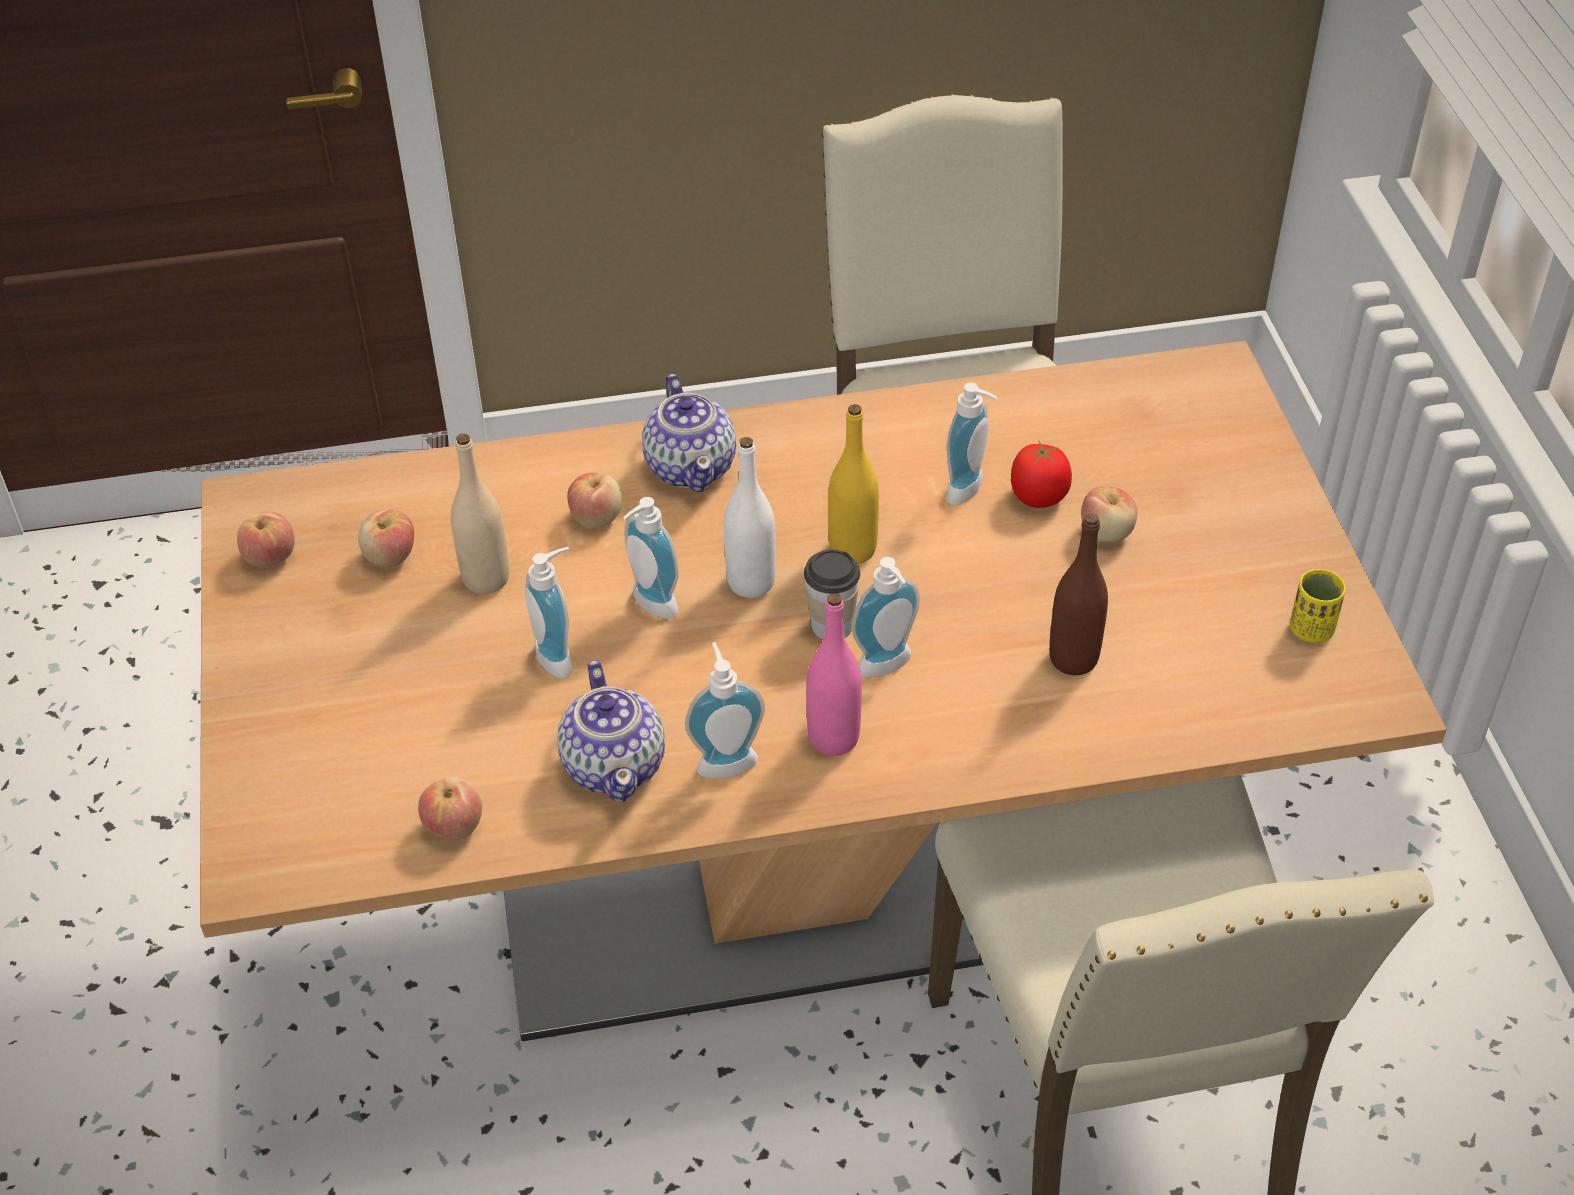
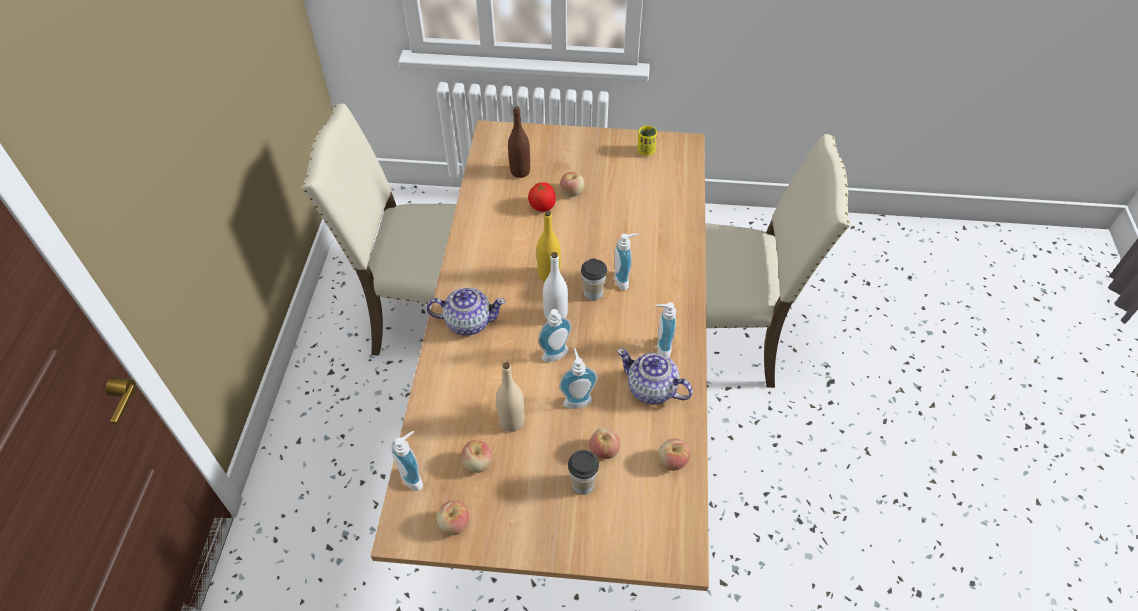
camera: 75 degrees left, 5 degrees up
(377, 703) = (582, 484): none -> cup
(596, 517) = (487, 367): apple -> apple (603, 450)
(615, 765) = (652, 389): teapot -> teapot turned 150 degrees counterclockwise
(833, 738) = (659, 307): pink bottle -> none
(970, 491) = (529, 227): soap dispenser -> soap dispenser (414, 476)
(1073, 659) = (638, 221): brown bottle -> brown bottle (520, 171)

